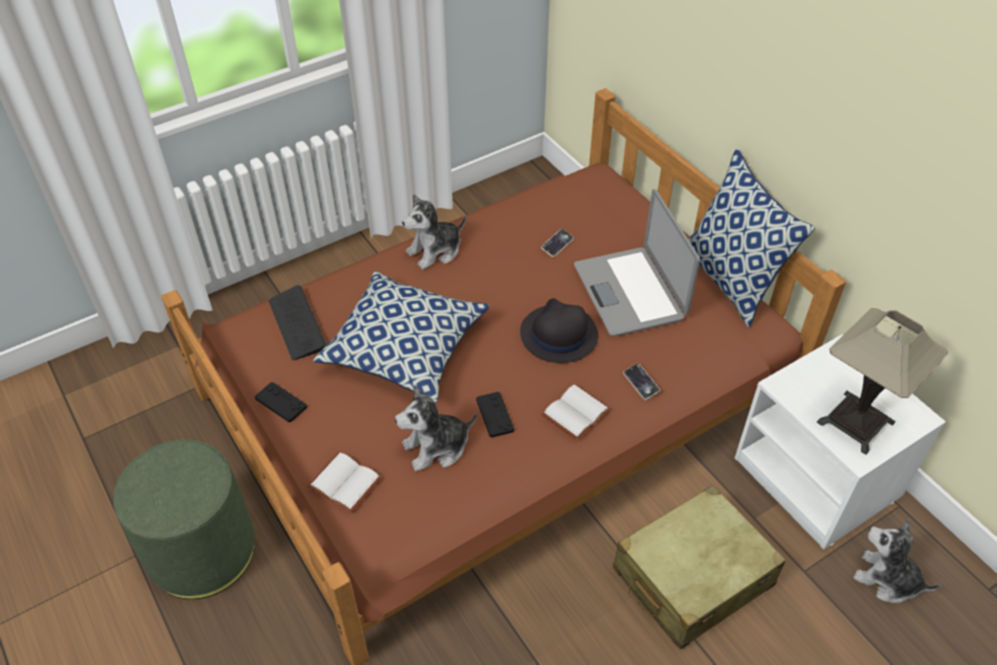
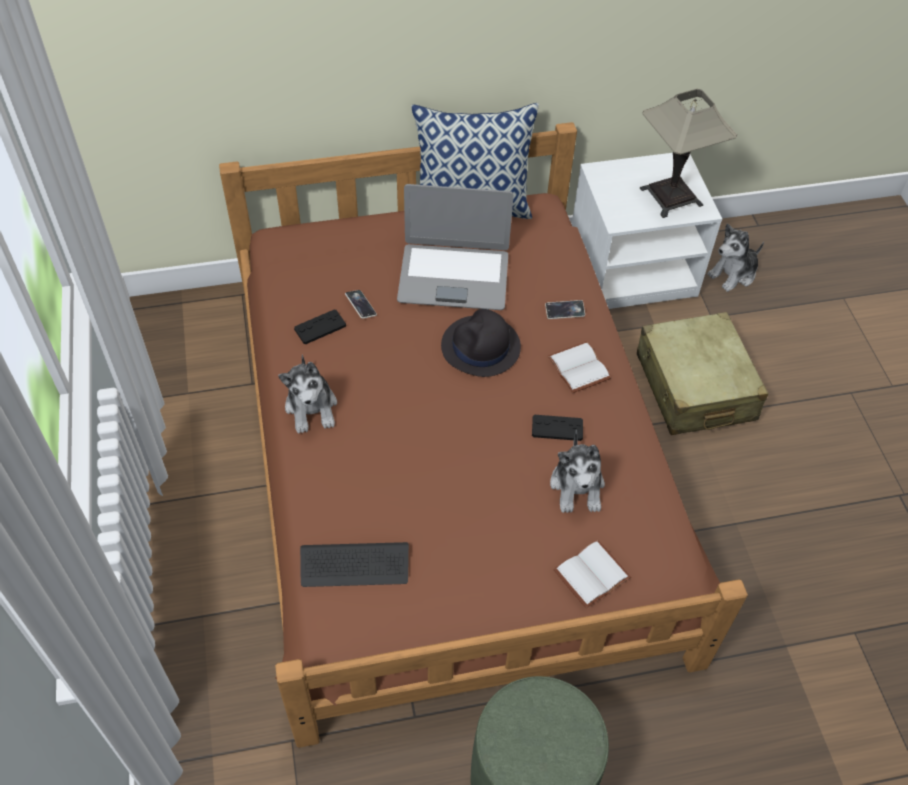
camera: 70 degrees left, 5 degrees up
(281, 403) = (463, 608): black game controller -> black game controller (320, 327)
(405, 349) = (441, 475): pillow -> none

